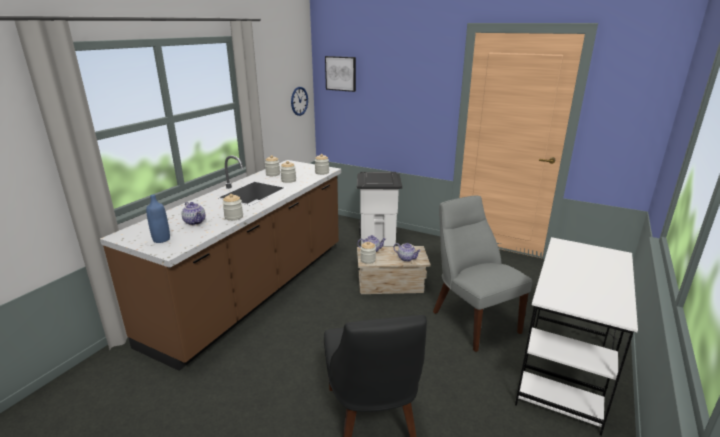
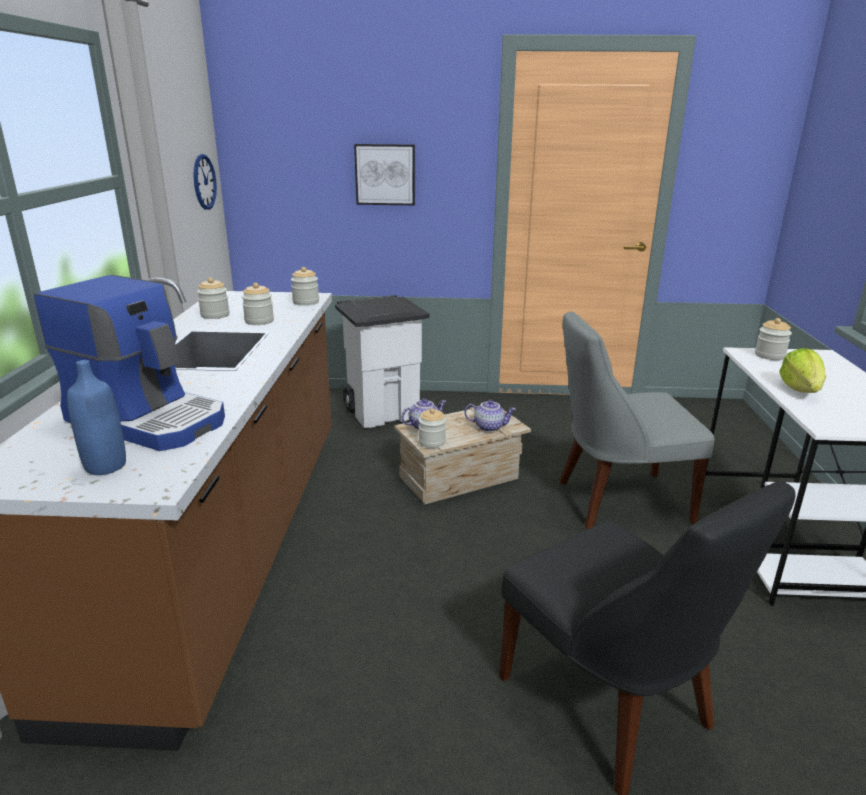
camera: 25 degrees left, 0 degrees up
(195, 222) = (149, 419): teapot -> coffee machine
(234, 217) = (225, 395): jar -> jar (769, 355)
(341, 73) = (275, 129): picture -> picture (385, 174)
(472, 320) = (617, 501): grey chair -> grey chair turned 45 degrees counterclockwise
(564, 274) = (801, 390): none -> lettuce

